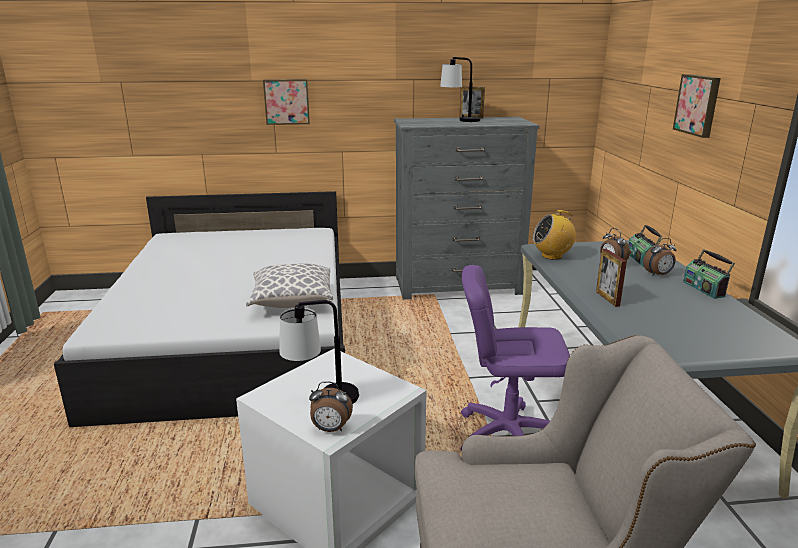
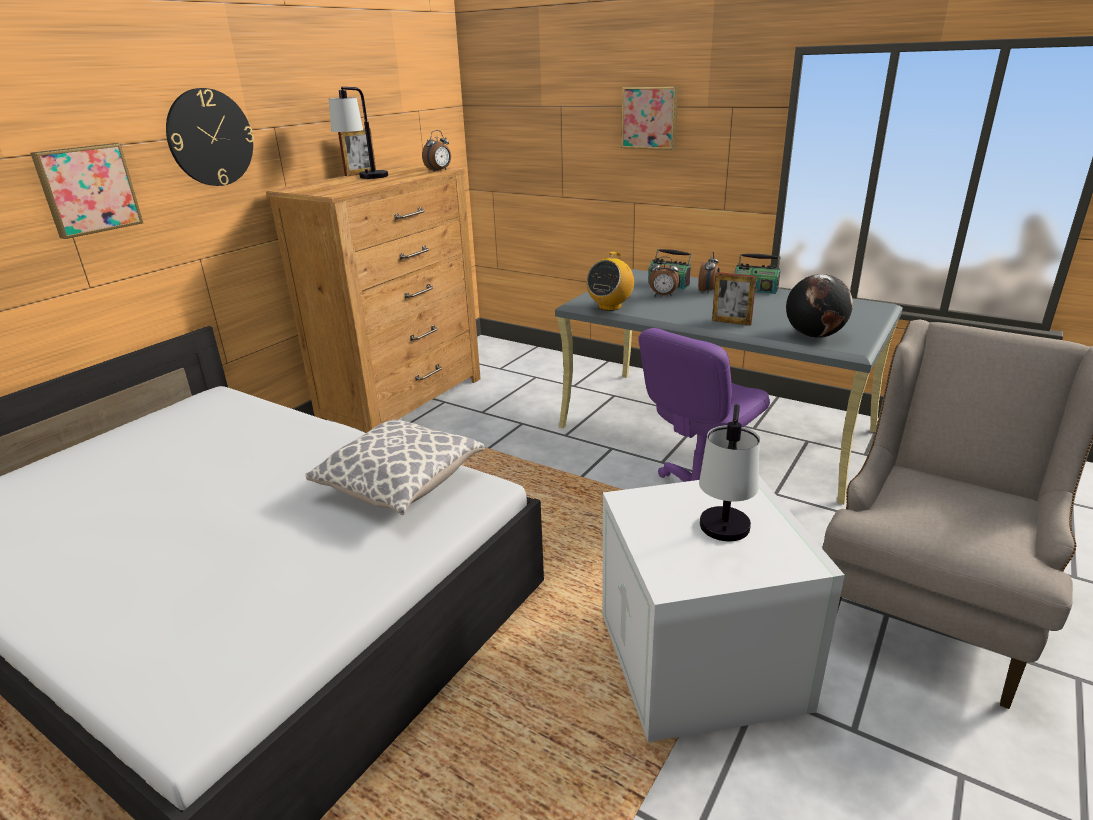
camera: 50 degrees left, 5 degrees up
(330, 429) = (791, 556): alarm clock -> alarm clock (439, 171)
(365, 81) = (210, 138): none -> wall clock
(458, 285) = (403, 400): grey dresser -> brown dresser
(645, 334) = (814, 335): none -> globe

